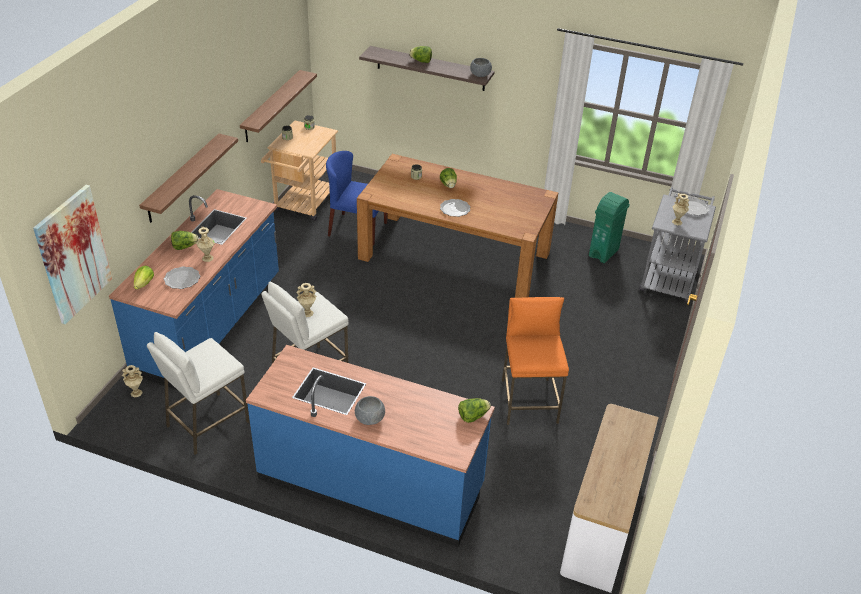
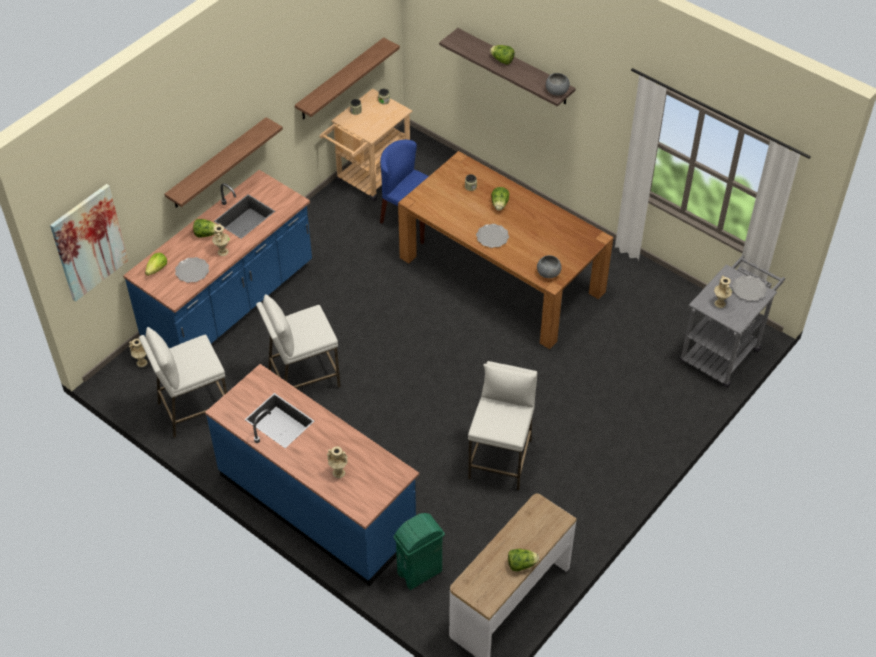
camera: 20 degrees right, 10 degrees up
(307, 313) = (300, 328): beige vase -> beige vase (338, 473)
(370, 418) = (303, 456): grey bowl -> grey bowl (548, 273)
(473, 416) = (395, 477): lettuce -> lettuce (521, 564)
(528, 401) = (501, 459): orange stool -> white stool
(604, 253) = (665, 305): green trash can -> green trash can (420, 572)

